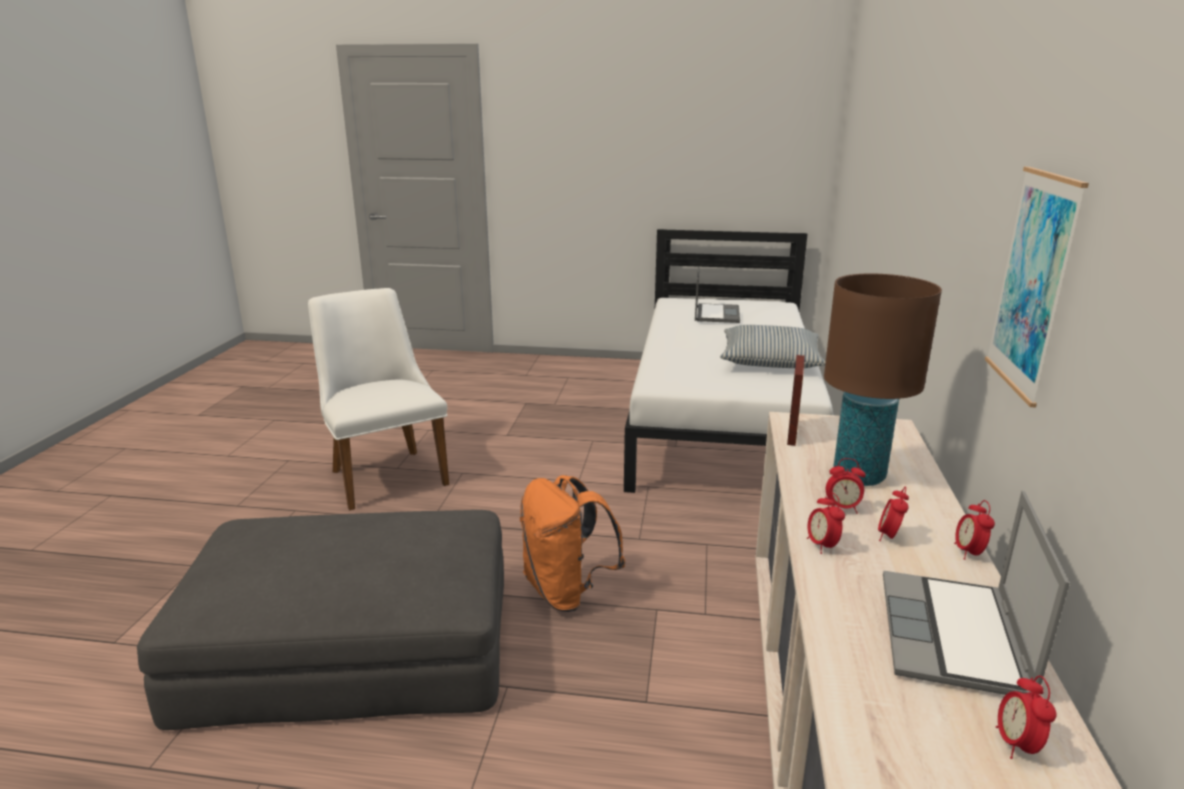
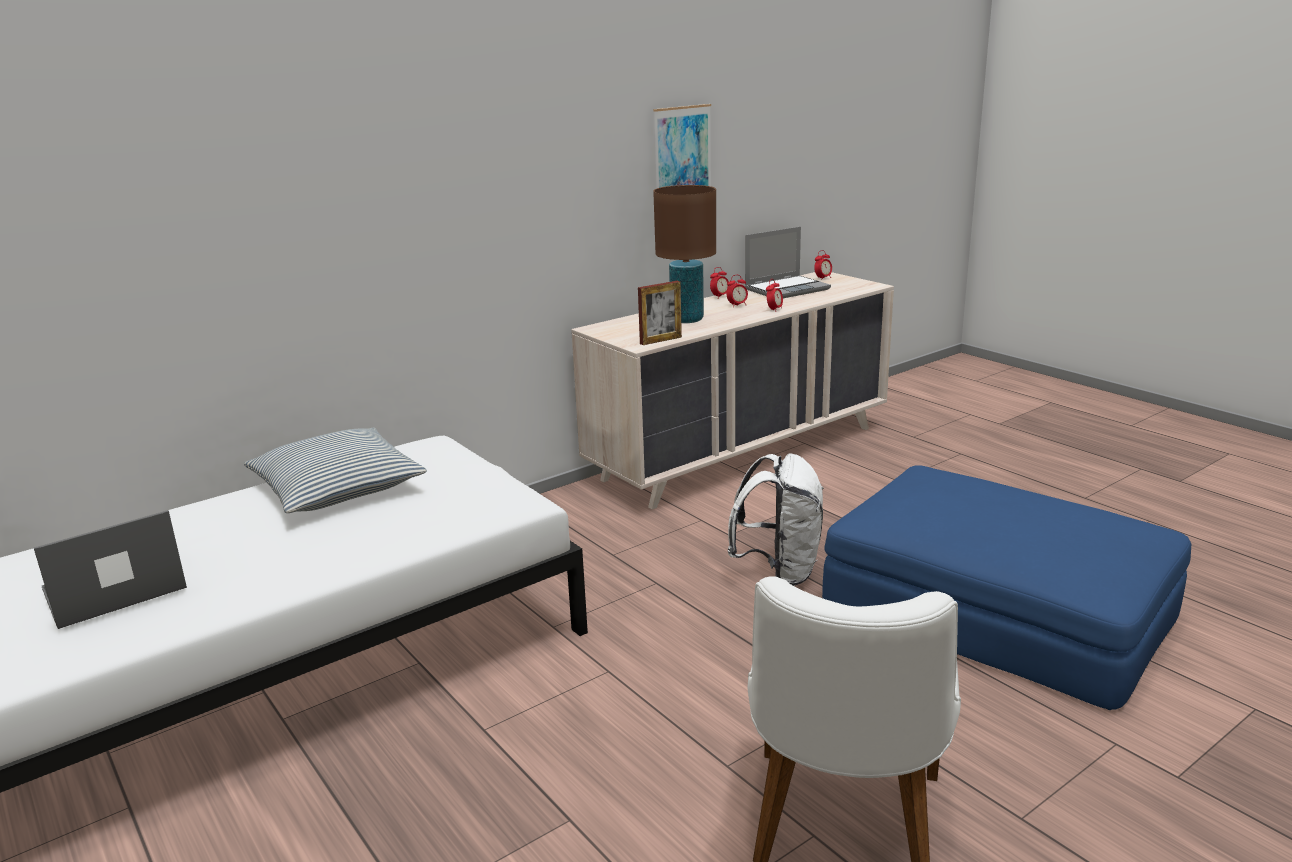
camera: 135 degrees left, 0 degrees up
(350, 644) = (997, 608): grey ottoman -> blue ottoman
(566, 592) = (779, 571): orange backpack -> white backpack
(842, 508) = (731, 314): alarm clock -> none

